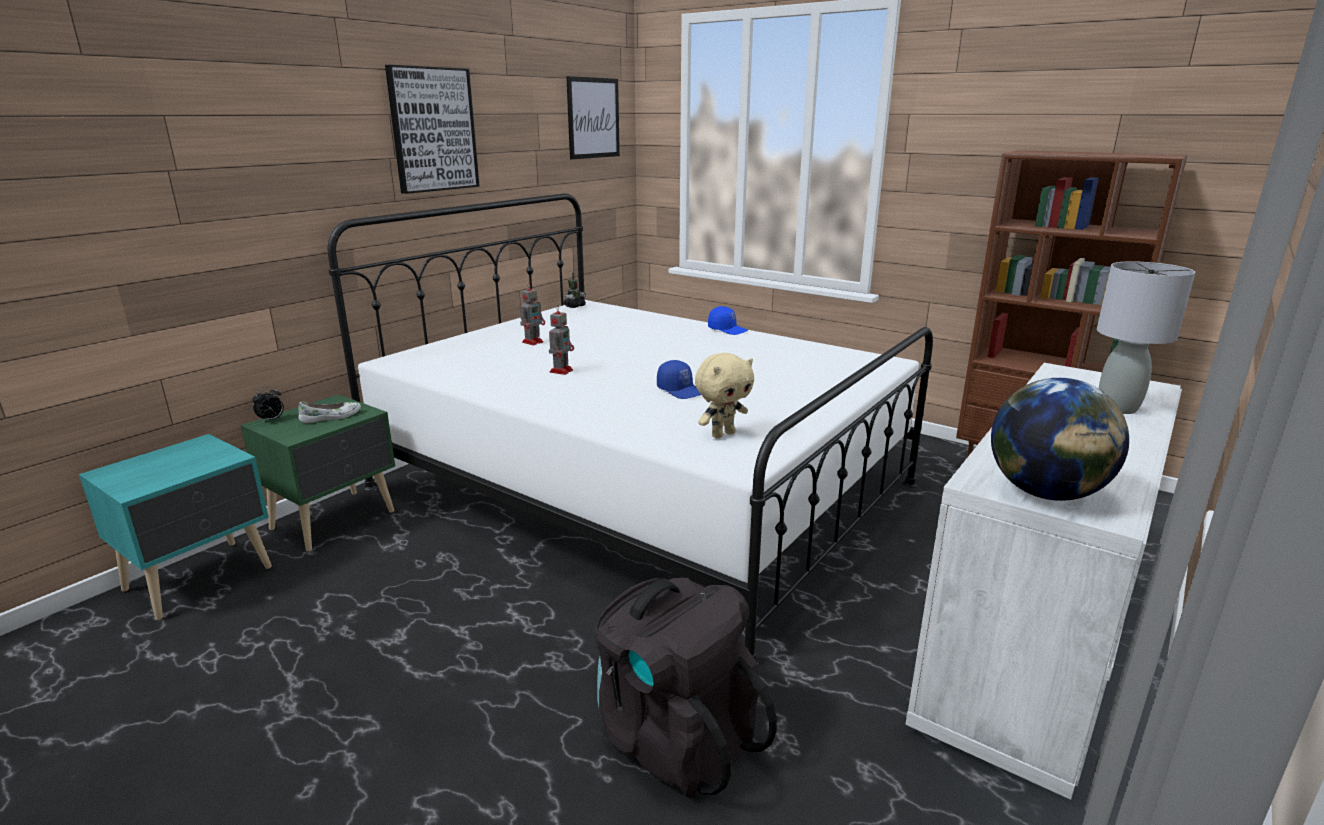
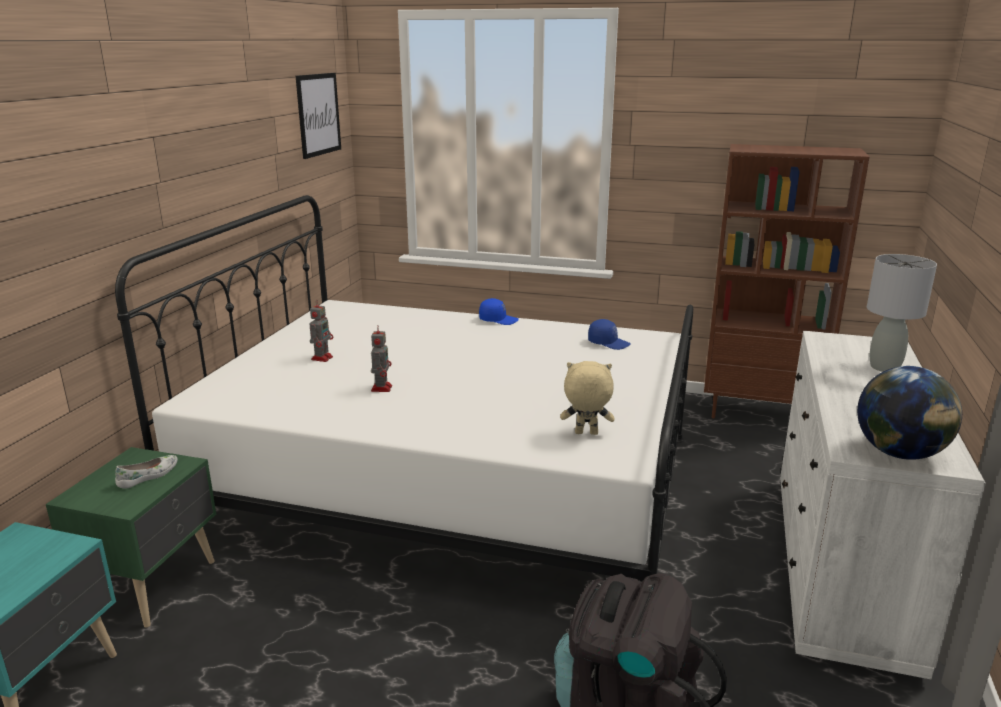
camera: 20 degrees left, 0 degrees up
(271, 420) = (79, 492): alarm clock -> none
(433, 130) = (192, 147): picture -> none
(574, 306) = (326, 309): toy robot -> none
(680, 390) = (512, 393): blue cap -> blue cap (608, 343)
(722, 434) = (586, 434): beige plush toy -> beige plush toy turned 120 degrees counterclockwise

